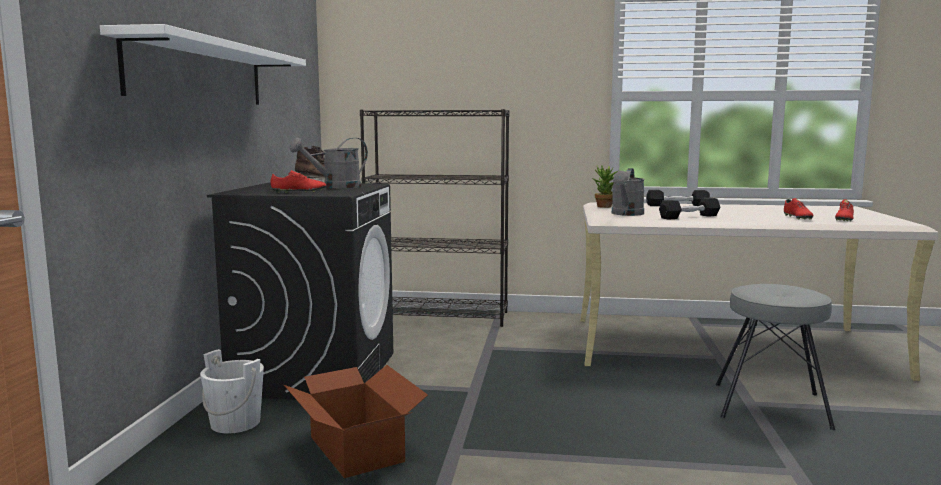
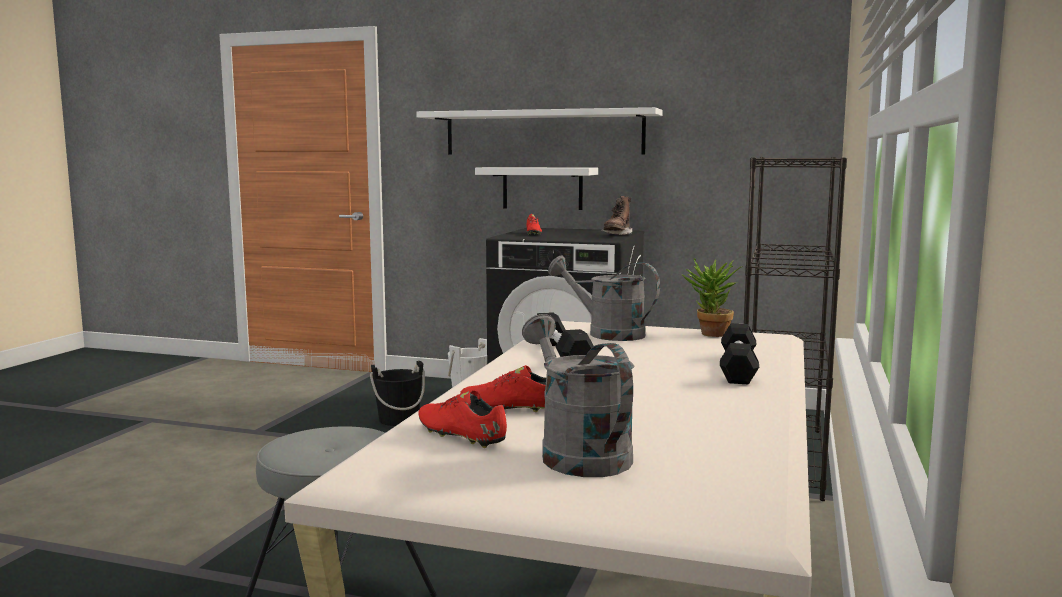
camera: 100 degrees right, 0 degrees up
(204, 143) = (542, 188): none -> white shelf
(335, 187) = (577, 236): grey watering can -> grey watering can (577, 453)
(355, 450) = (398, 419): cardboard box -> black bucket

